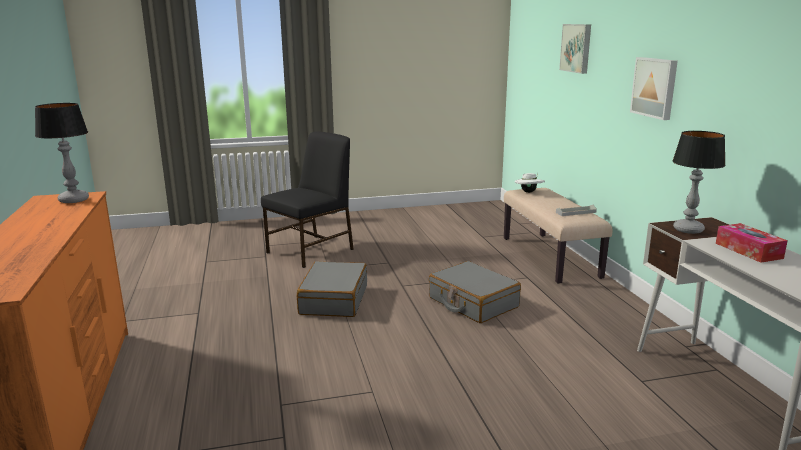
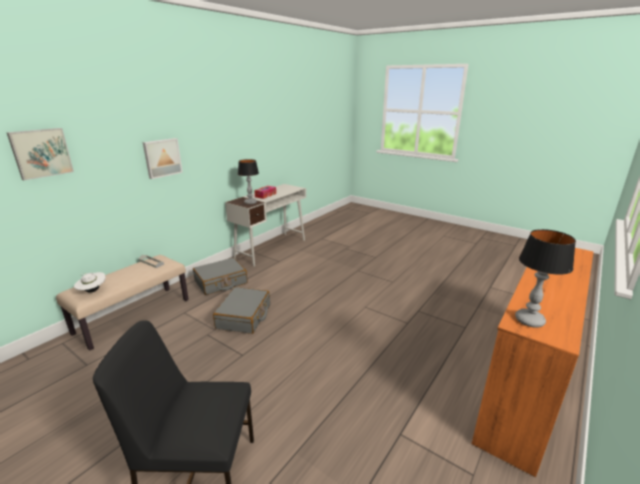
camera: 130 degrees left, 5 degrees up
(333, 300) = (298, 373): grey suitcase -> grey suitcase (221, 282)

